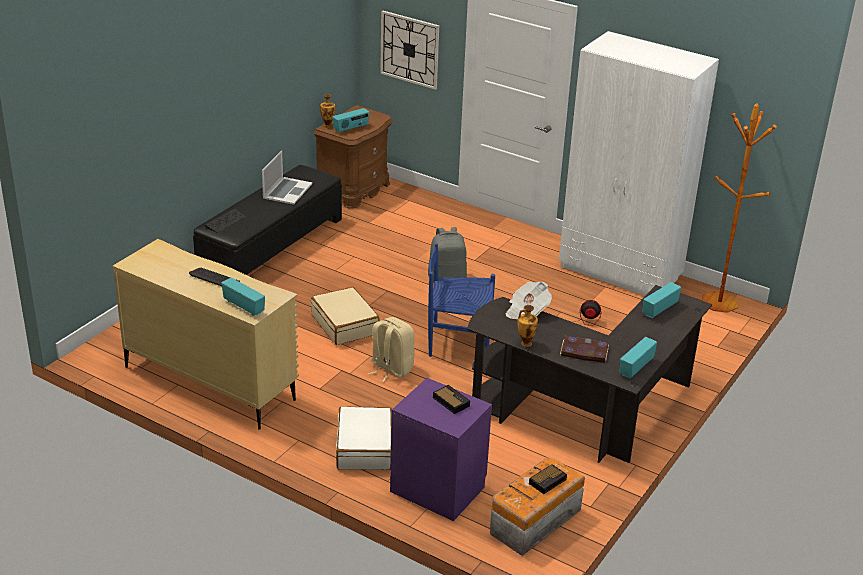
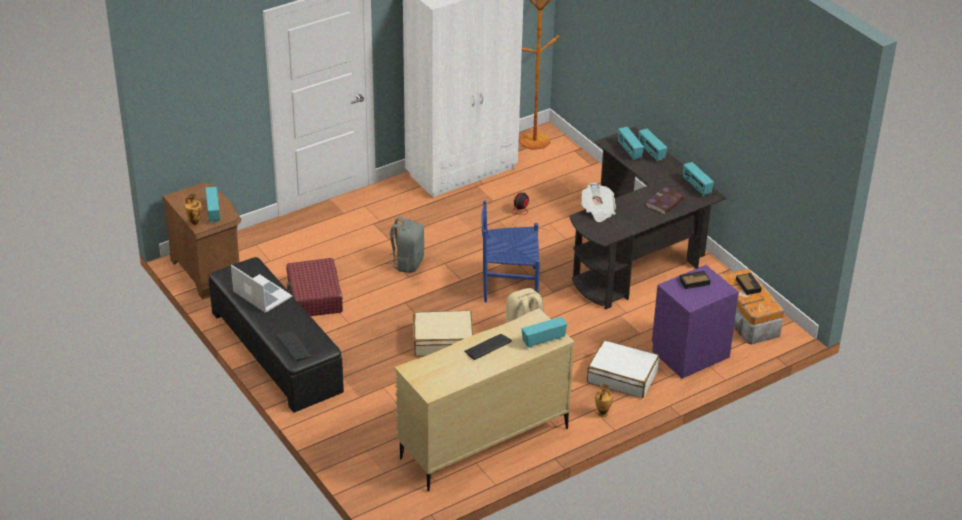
camera: 65 degrees left, 5 degrees up
(359, 244) = (314, 297): none -> red suitcase
(410, 49) = (208, 108): wall clock -> none
(459, 342) = (509, 286): blue chair -> blue chair turned 60 degrees clockwise
(525, 343) = (640, 225): vase -> vase (602, 414)
(671, 324) = (651, 152): none -> radio

